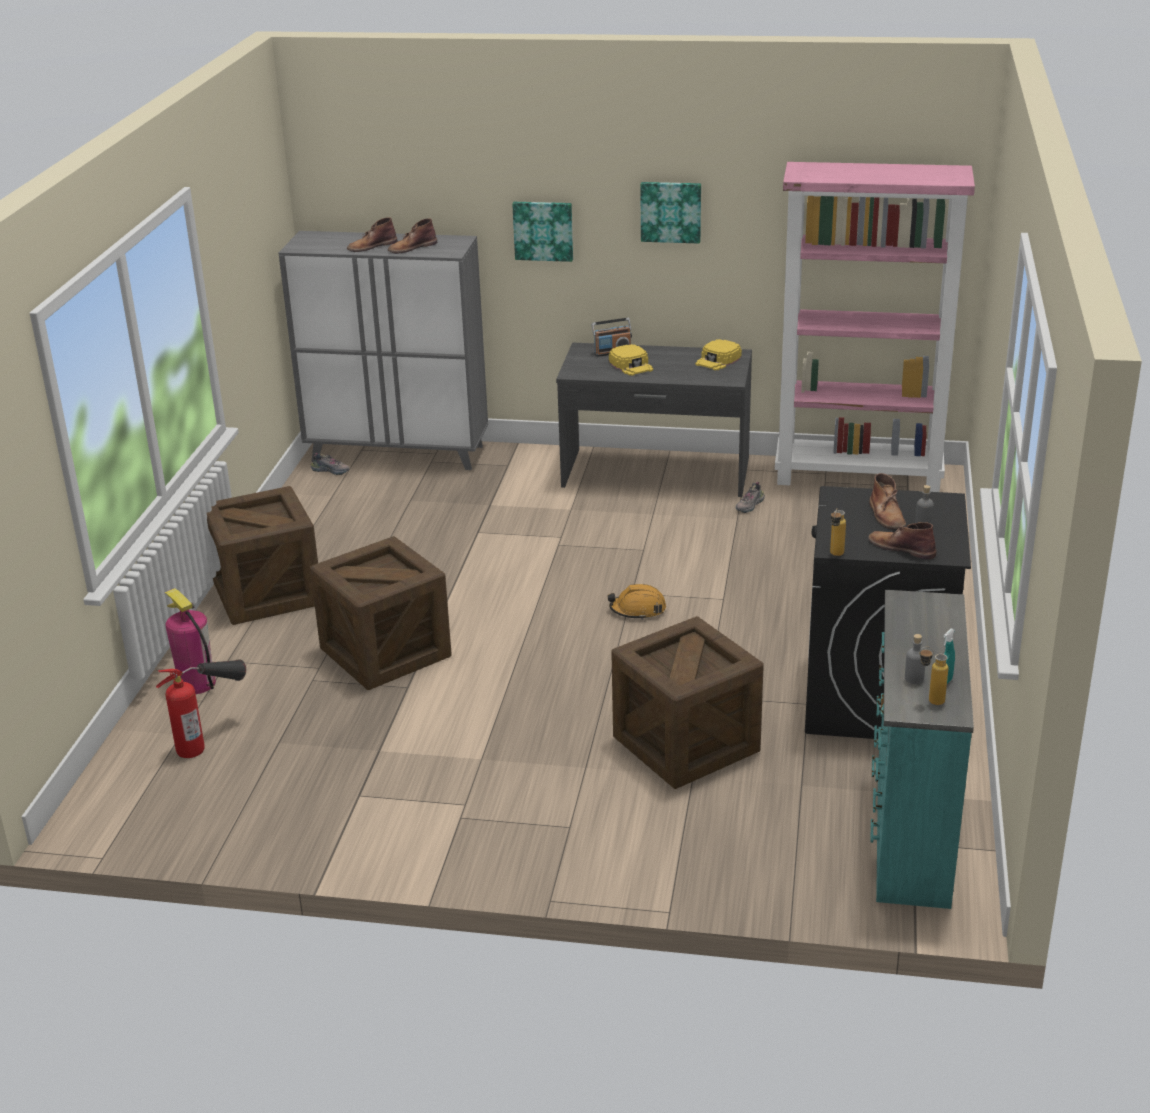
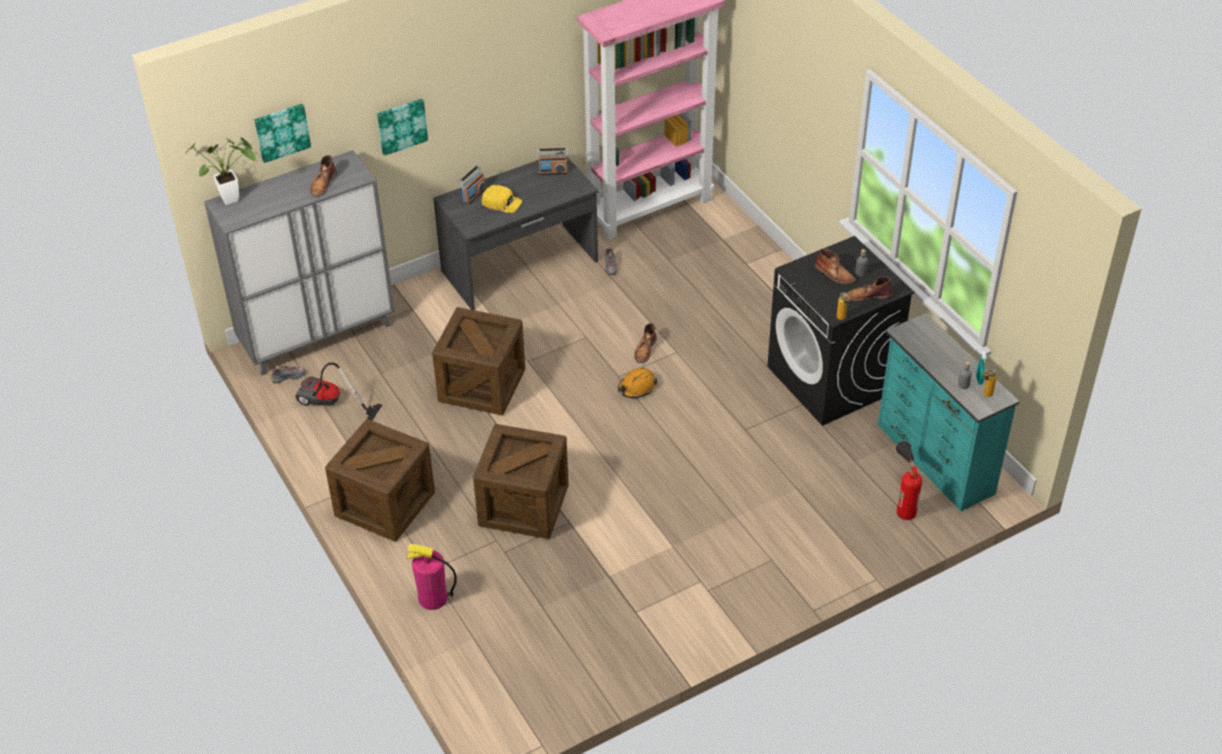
camera: 40 degrees left, 15 degrees up
(211, 737) = (496, 629): fire extinguisher -> fire extinguisher (903, 498)
(325, 235) = (234, 198): none -> potted plant
(333, 504) = (330, 405): none -> vacuum cleaner
(371, 246) = (289, 195): brown boot -> brown boot (645, 349)
(671, 211) = (495, 77): picture -> picture (282, 132)
(686, 744) = (770, 469): crate -> crate (482, 385)
(718, 360) = (553, 171): yellow cap -> radio

